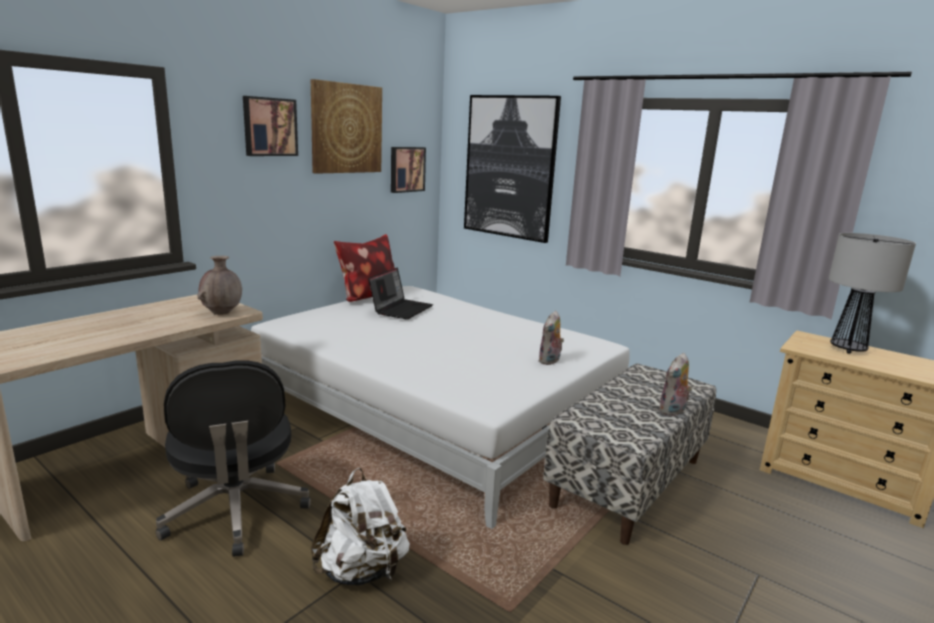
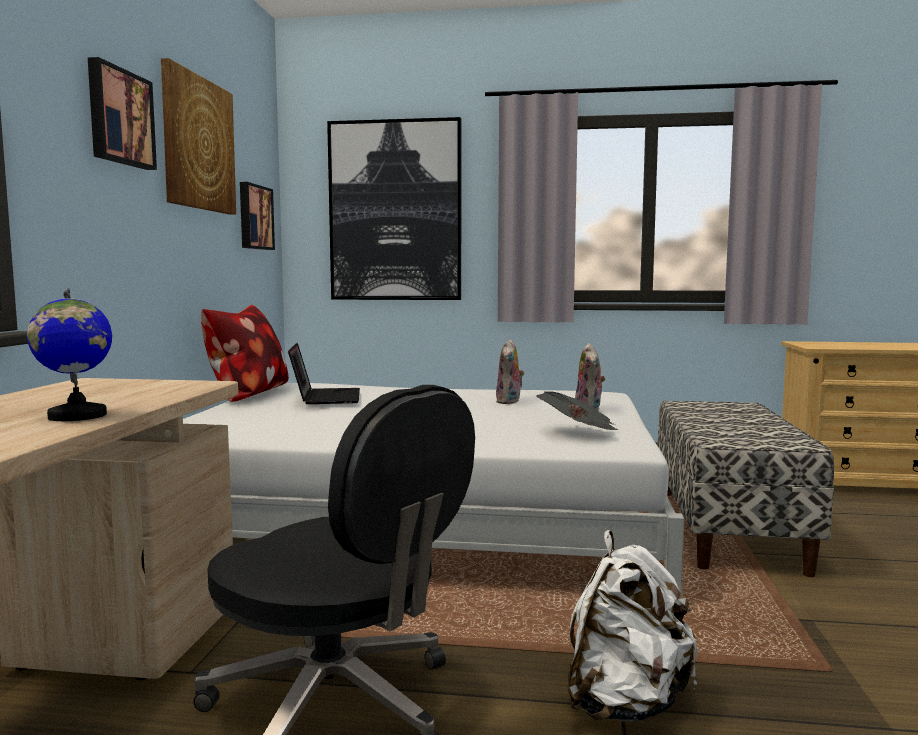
camera: 30 degrees left, 10 degrees down
(135, 332) = (77, 416): none -> globe
(222, 312) = (174, 387): brown vase -> none
(489, 384) = (579, 434): none -> newspaper
(673, 411) = (774, 422): plush toy -> plush toy (509, 402)
(848, 349) = (846, 344): table lamp -> none

